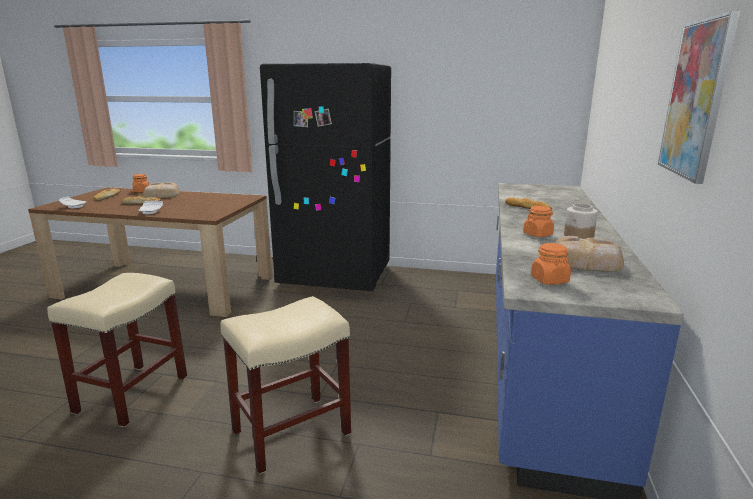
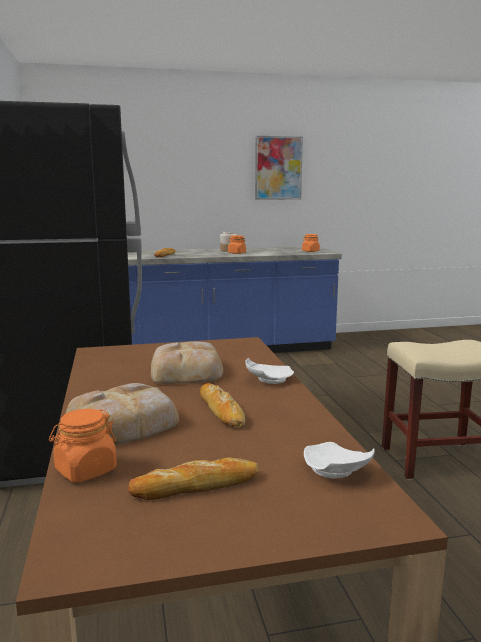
camera: 115 degrees left, 5 degrees down
(290, 433) = (374, 393): beige stool -> none
(587, 261) = (274, 249): bread -> bread (187, 371)

